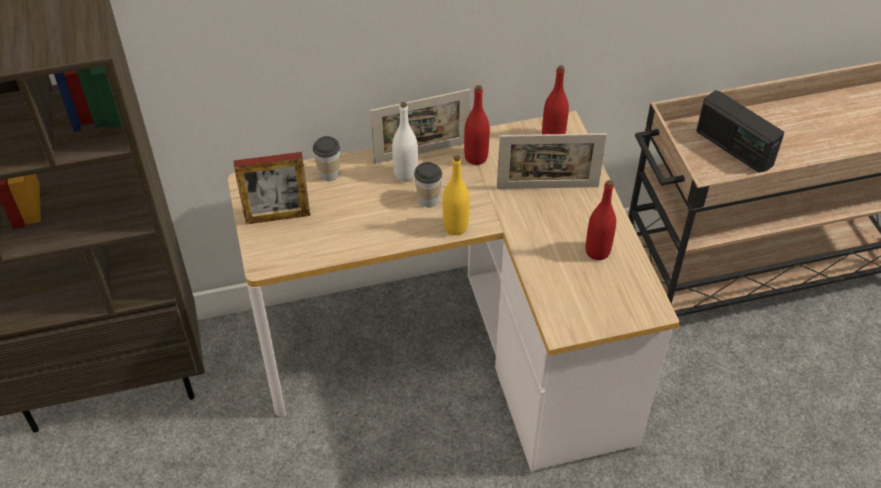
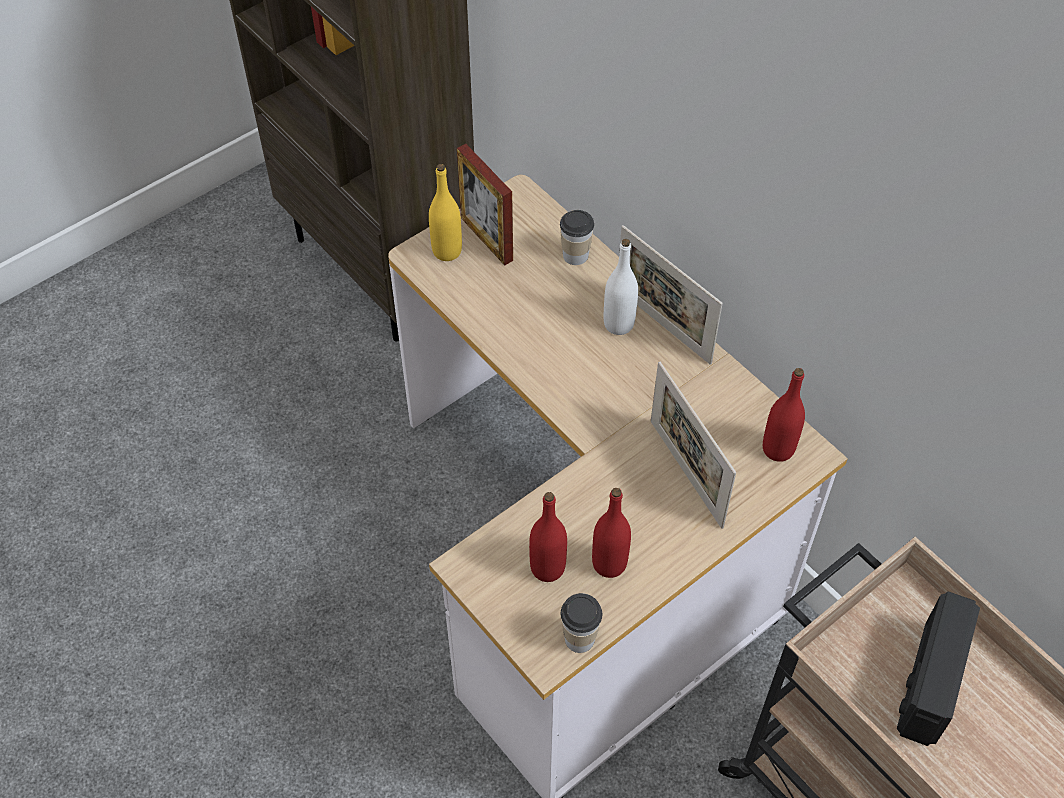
camera: 65 degrees right, 5 degrees up
(428, 199) = (592, 361): cup -> cup (579, 638)
(455, 227) = (565, 403): yellow bottle -> yellow bottle (447, 251)
(476, 157) = (690, 381): red bottle -> red bottle (547, 568)

